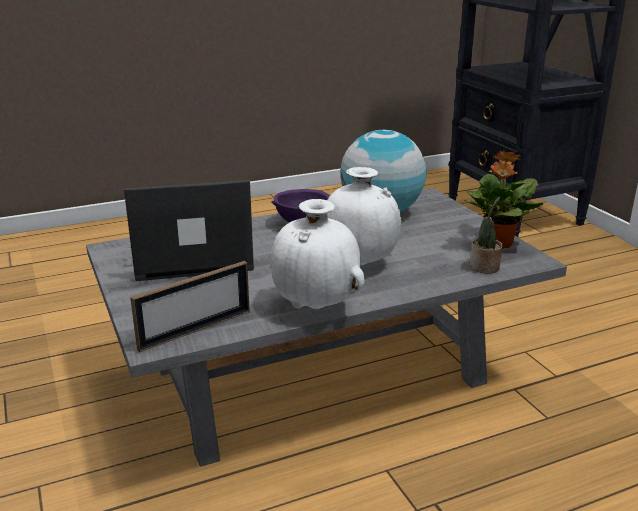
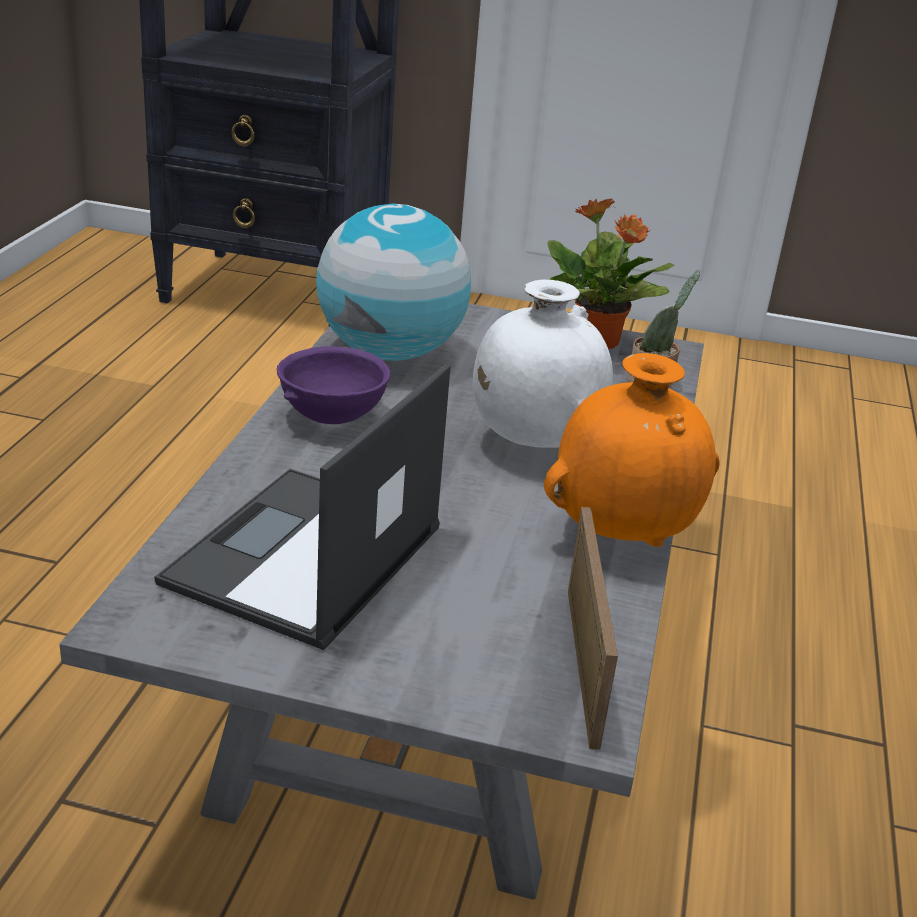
camera: 55 degrees left, 5 degrees up
(316, 307) = (623, 535): white vase -> orange vase

